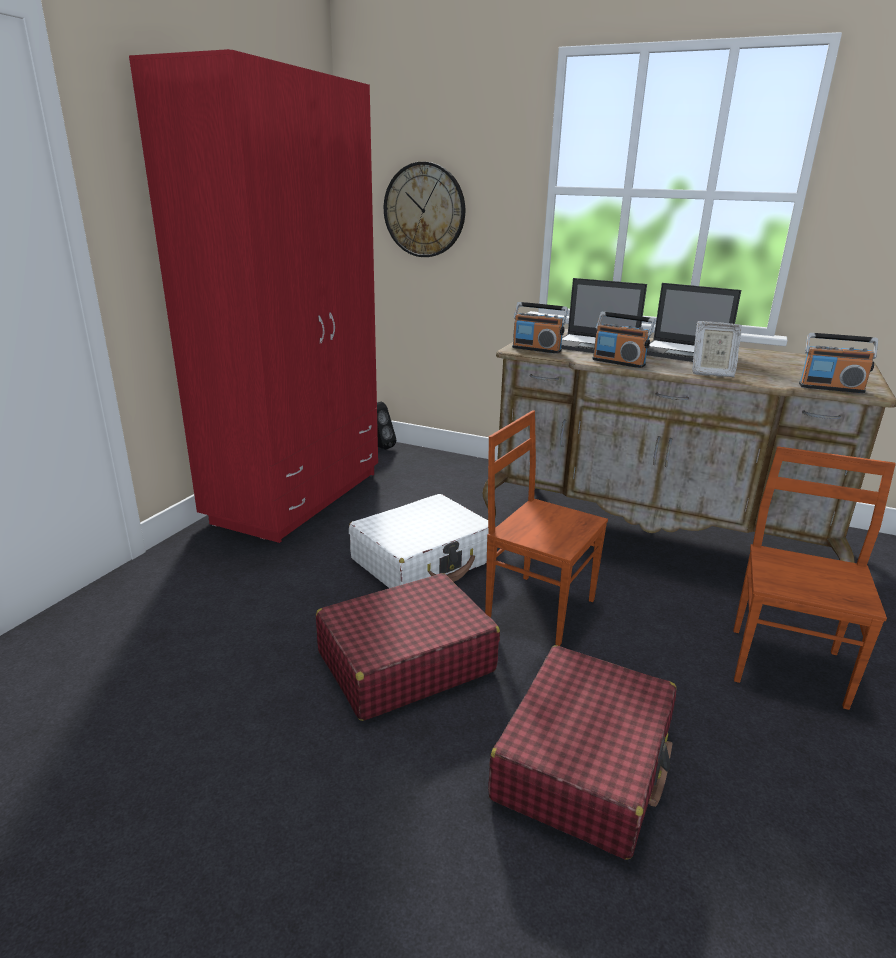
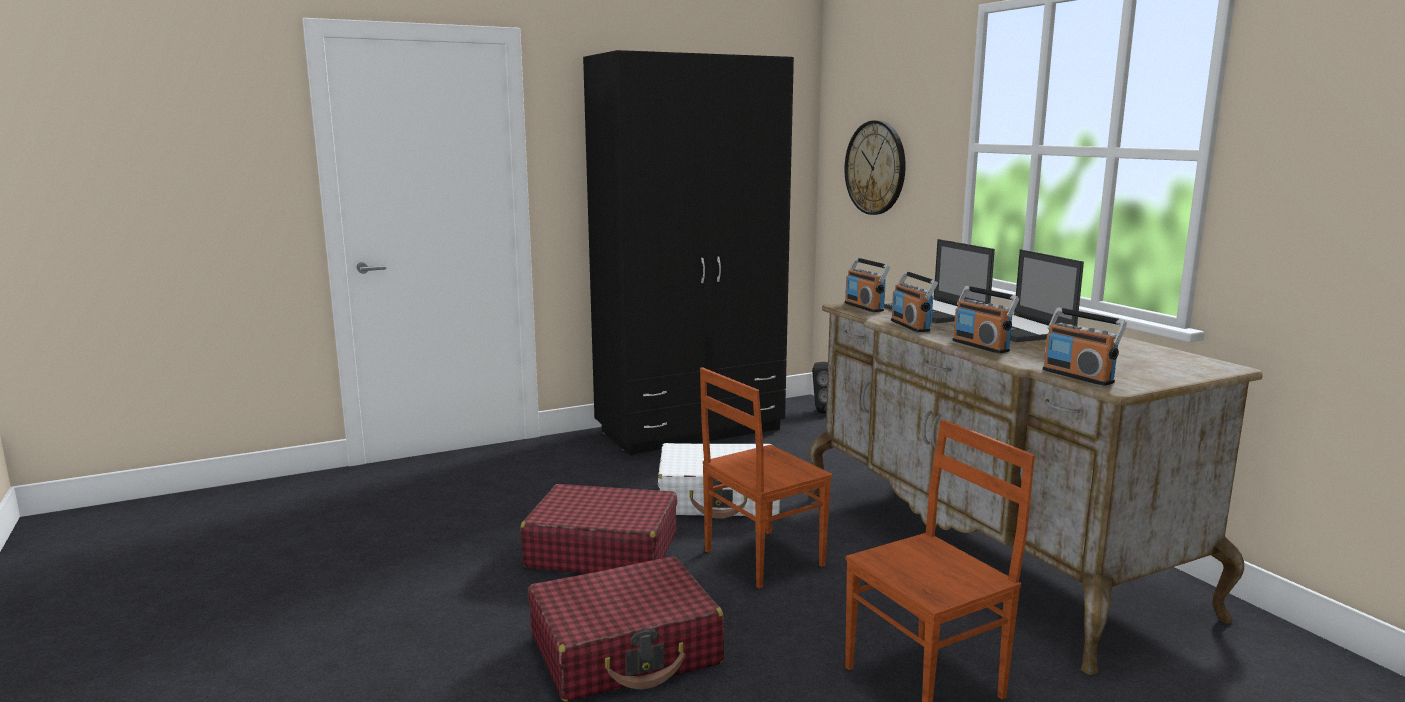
camera: 40 degrees right, 10 degrees down
(297, 496) = (690, 430): red wardrobe -> black wardrobe
(539, 607) = (761, 558): brown chair -> brown chair turned 105 degrees counterclockwise
(711, 373) = (981, 346): picture frame -> radio

